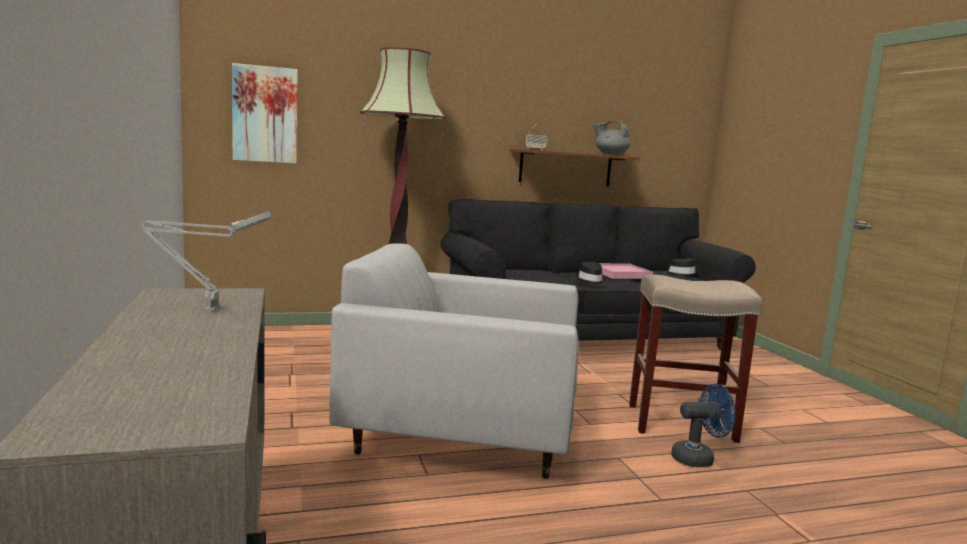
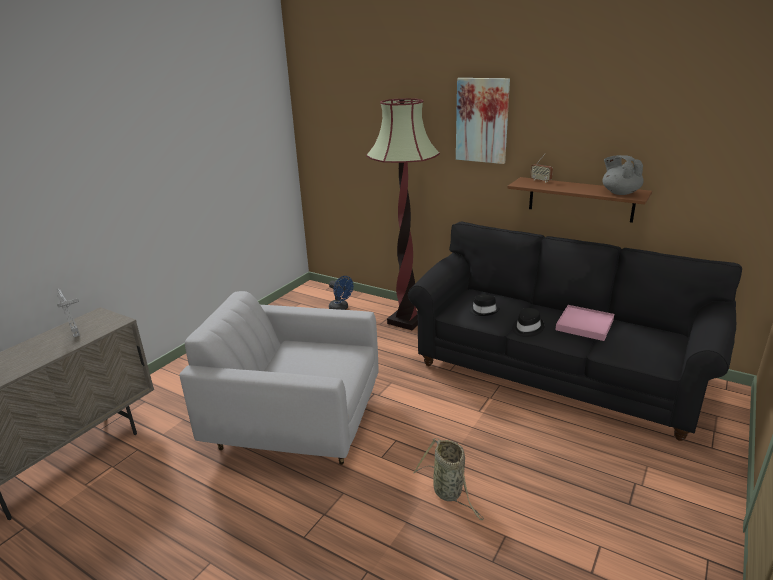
camera: 50 degrees right, 15 degrees up
(265, 114) = (337, 145): picture -> picture (482, 120)
(461, 434) = (296, 424): white armchair -> white armchair turned 45 degrees counterclockwise
(681, 275) = (655, 344): black hat -> black hat (483, 311)
(682, 422) = (449, 493): beige stool -> basket
(698, 458) = (391, 527): blue fan -> blue fan (341, 308)

